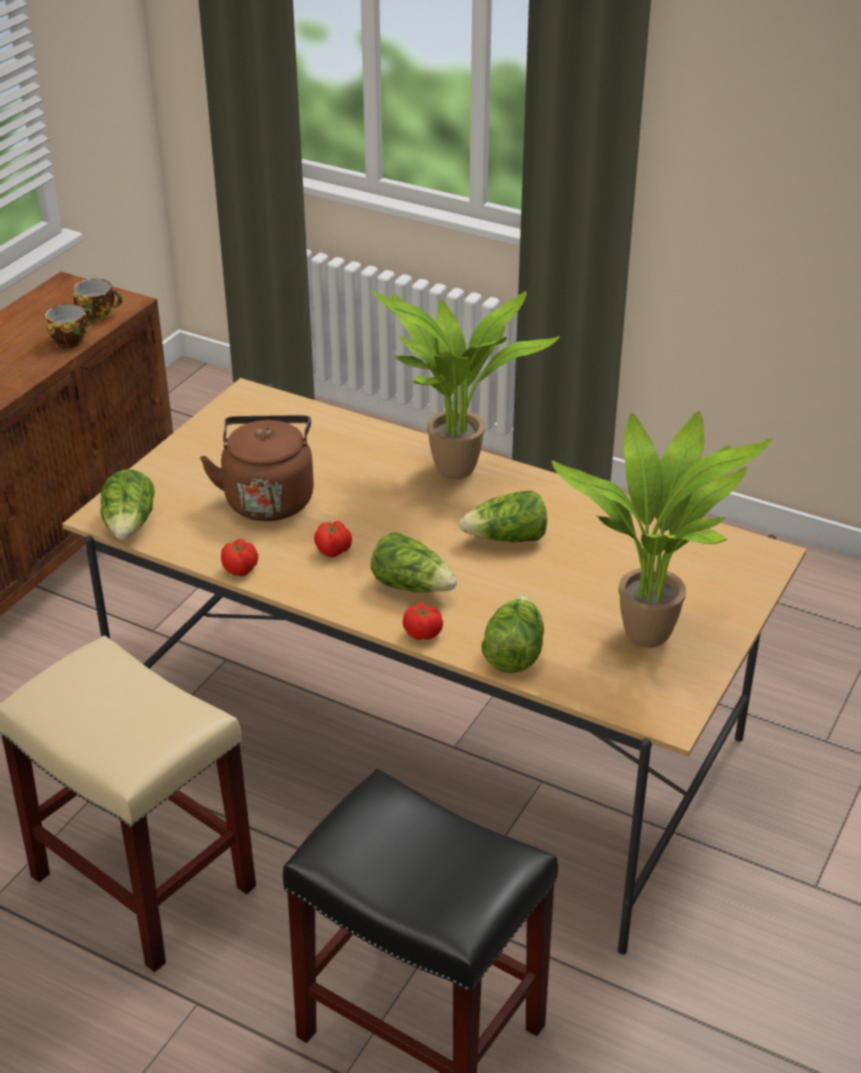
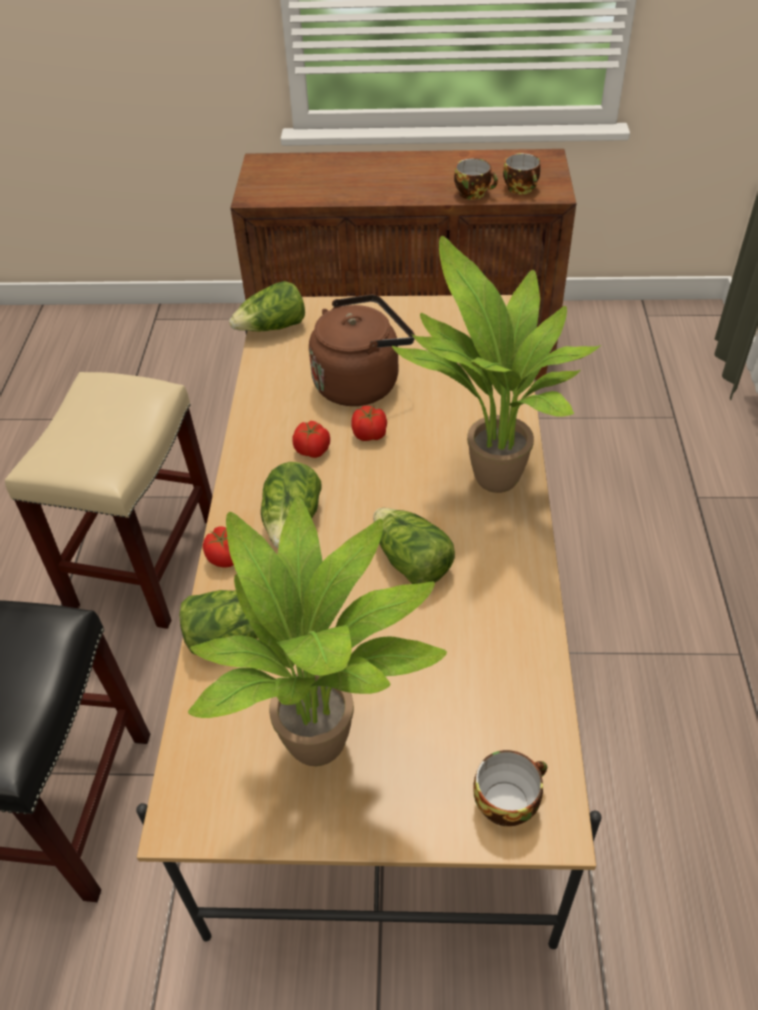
camera: 65 degrees right, 10 degrees up
(240, 569) = (252, 408): tomato -> tomato (370, 435)
(742, 566) = (507, 800): none -> cup

